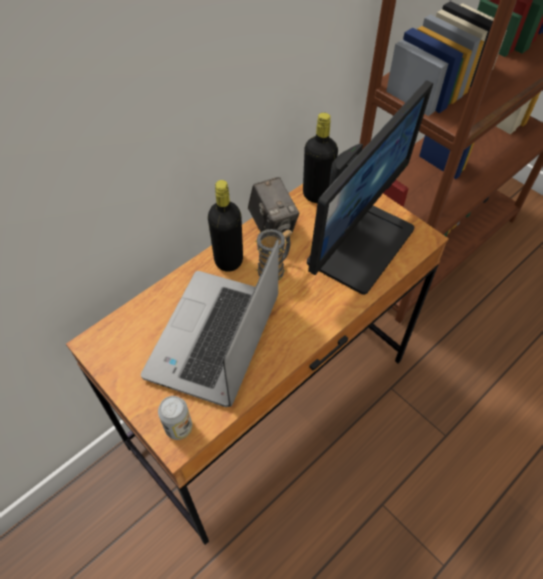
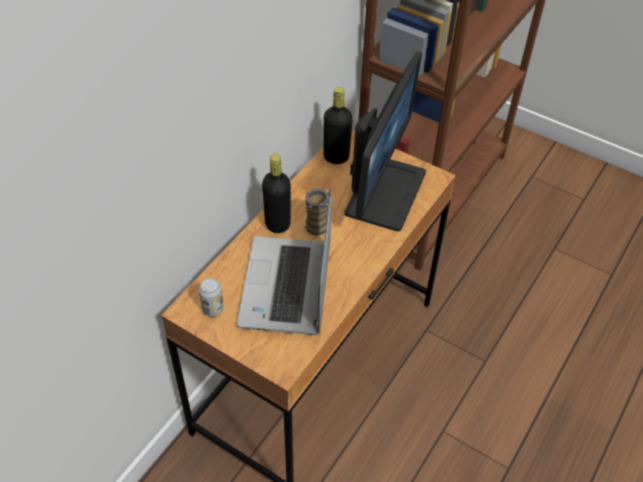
camera: 15 degrees left, 5 degrees down
(178, 427) = (281, 358): can -> can (213, 309)
(272, 227) = (306, 190): camera -> none

